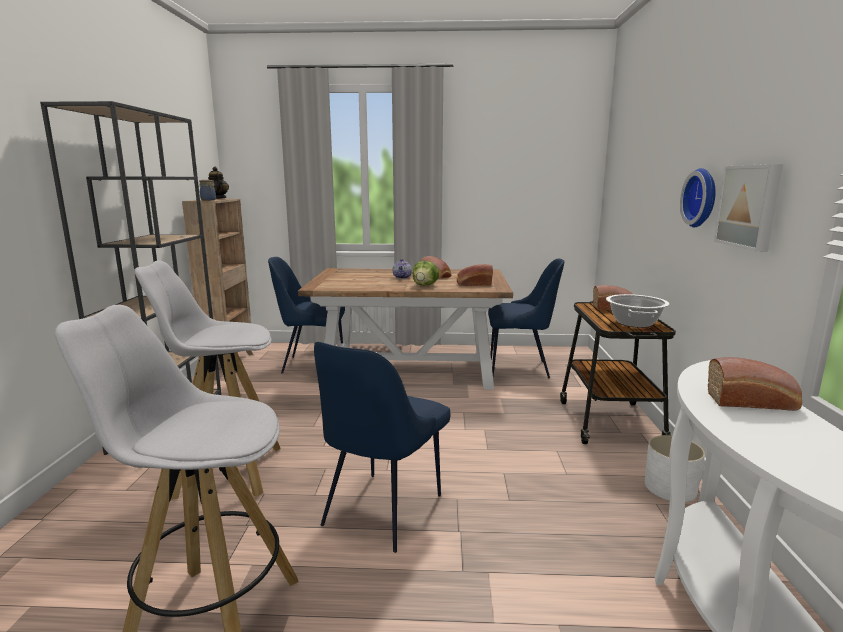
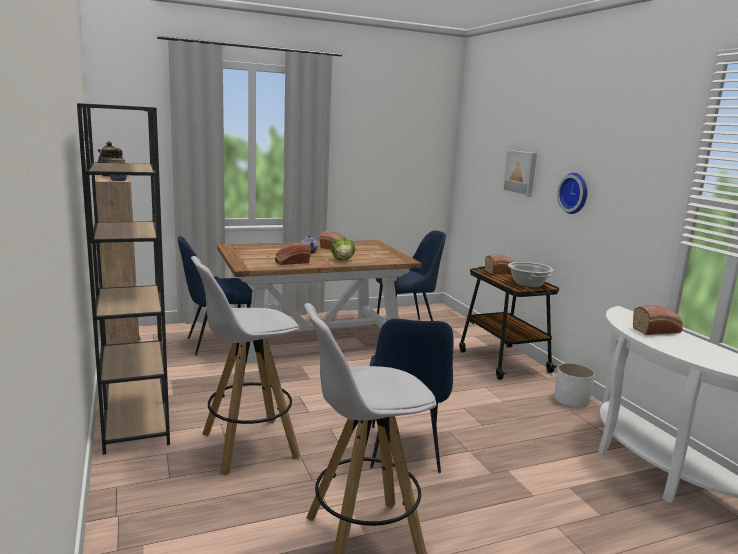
camera: 25 degrees left, 0 degrees up
(473, 284) = (380, 256): bread -> bread (291, 262)
(750, 206) = (619, 205): picture -> picture (521, 173)

